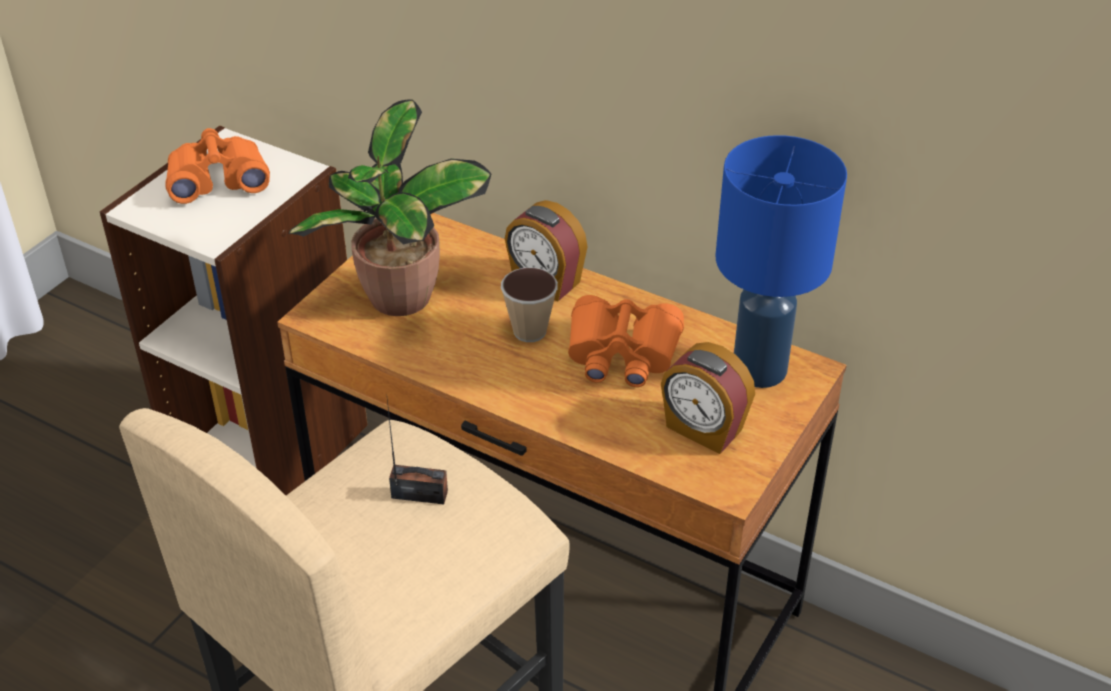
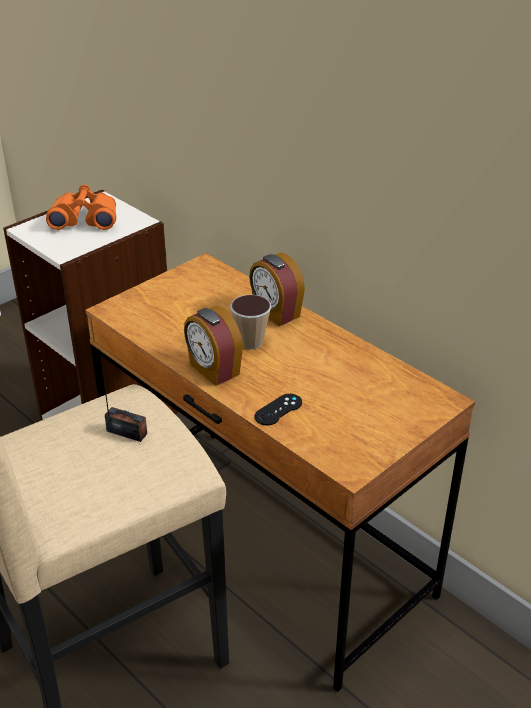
camera: 15 degrees right, 5 degrees down
(399, 300) = (171, 309): potted plant -> none
(606, 423) = (278, 410): none -> black game controller
(622, 353) = (310, 366): orange binoculars -> none
(703, 429) = (347, 426): alarm clock -> alarm clock (213, 370)
(757, 370) = (405, 393): blue table lamp -> none

